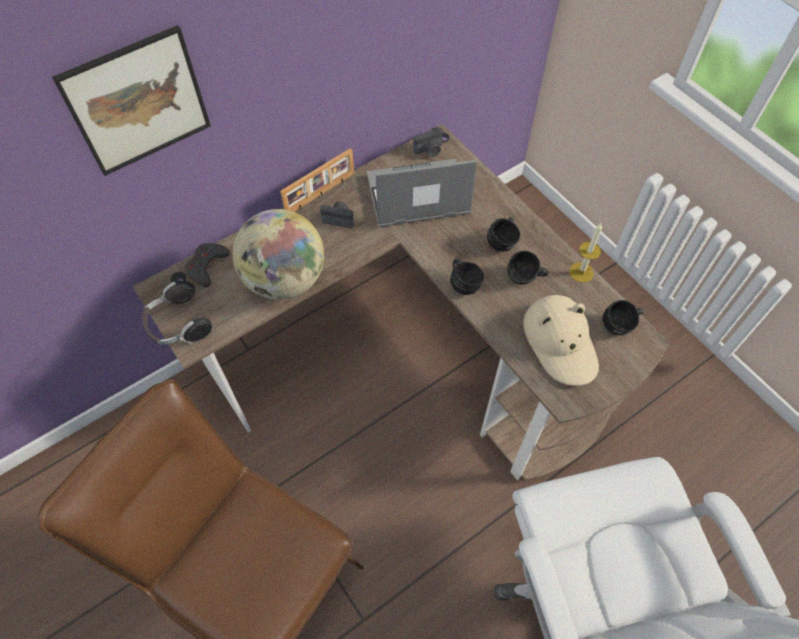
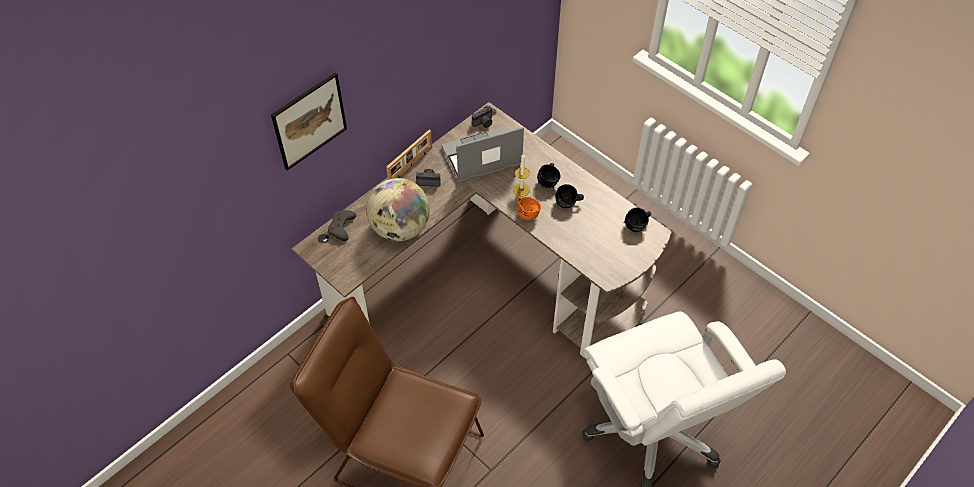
camera: 10 degrees left, 5 degrees down
(178, 325) = (333, 269): headphones -> none
(464, 283) = (527, 213): black mug -> orange mug
(561, 343) = (599, 242): beige hat -> none
(581, 272) = (606, 194): candle -> candle (521, 189)

